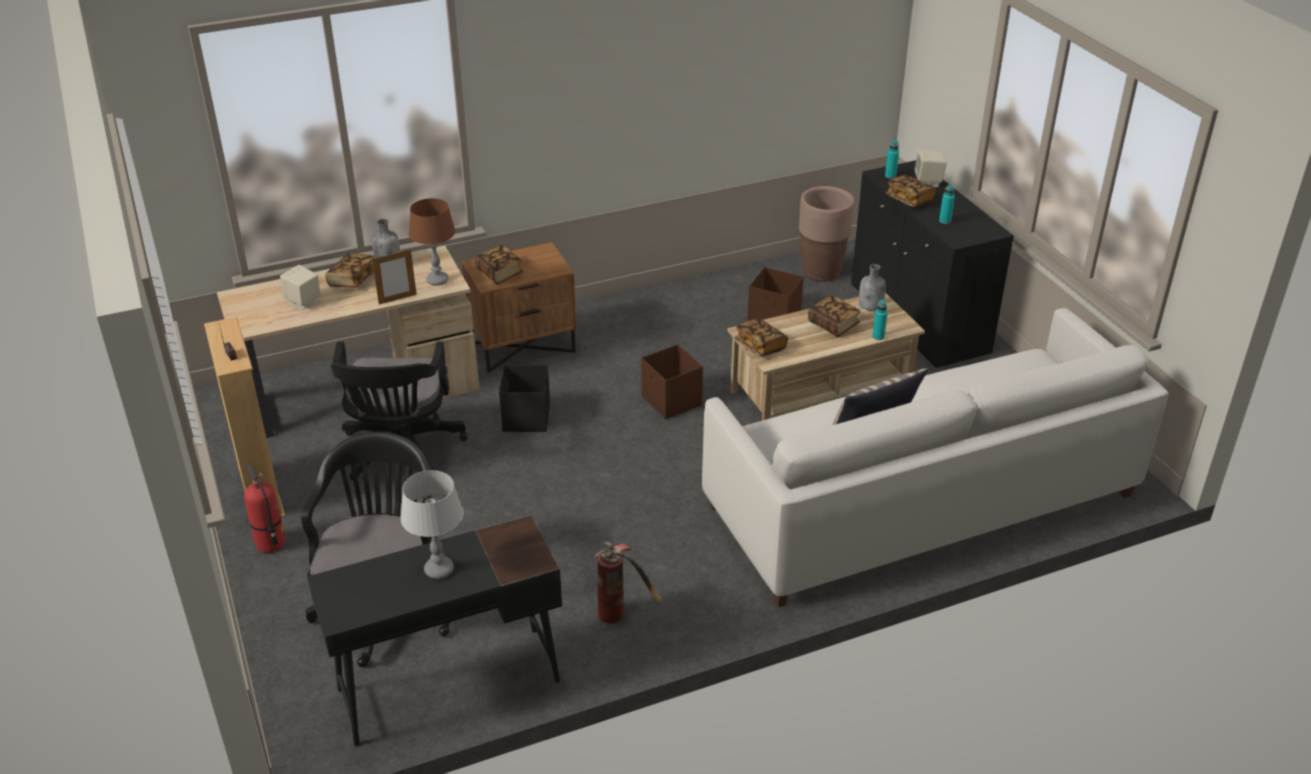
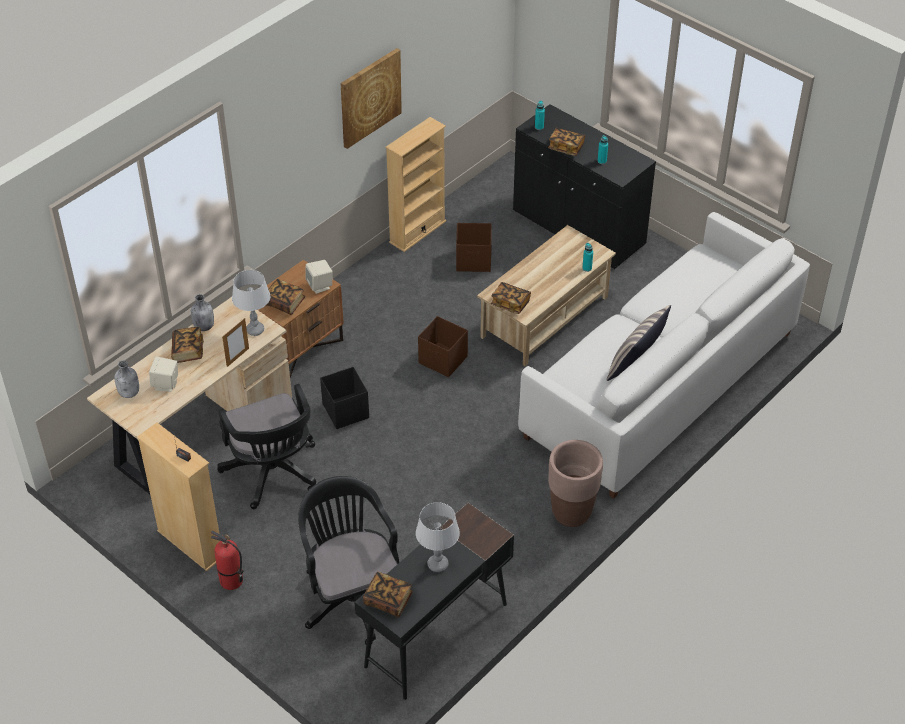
camera: 25 degrees left, 10 degrees up
(437, 280) = (255, 330): brown table lamp -> grey table lamp
(621, 613) = (515, 540): fire extinguisher -> none
(678, 74) = (370, 97): none -> picture
(730, 278) = (417, 232): none -> beige bookcase
(821, 272) = (483, 205): brown planter -> brown planter (571, 513)
(833, 325) = (550, 268): book -> book (388, 600)
(871, 308) = (567, 243): grey bottle -> grey bottle (129, 393)
(928, 182) = (570, 125): beige speaker -> beige speaker (320, 286)

